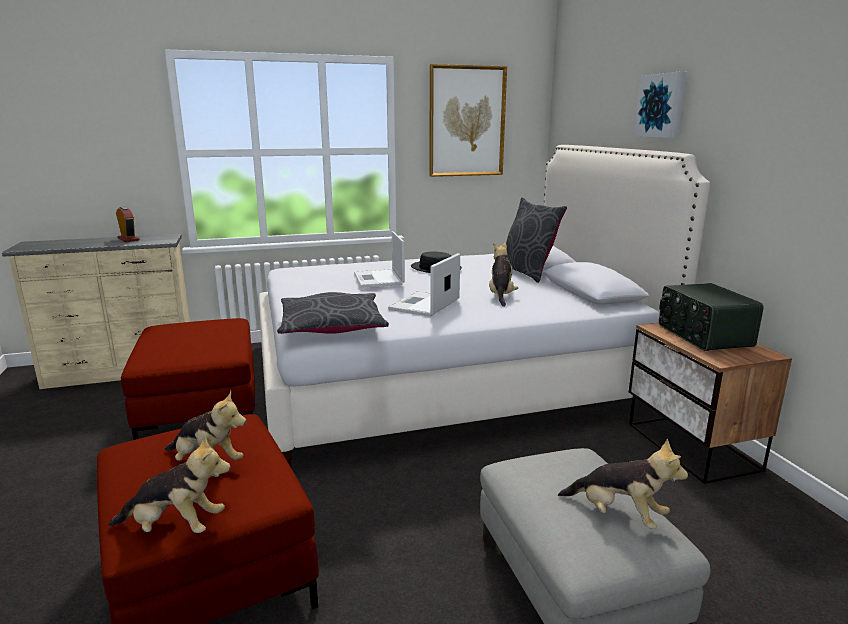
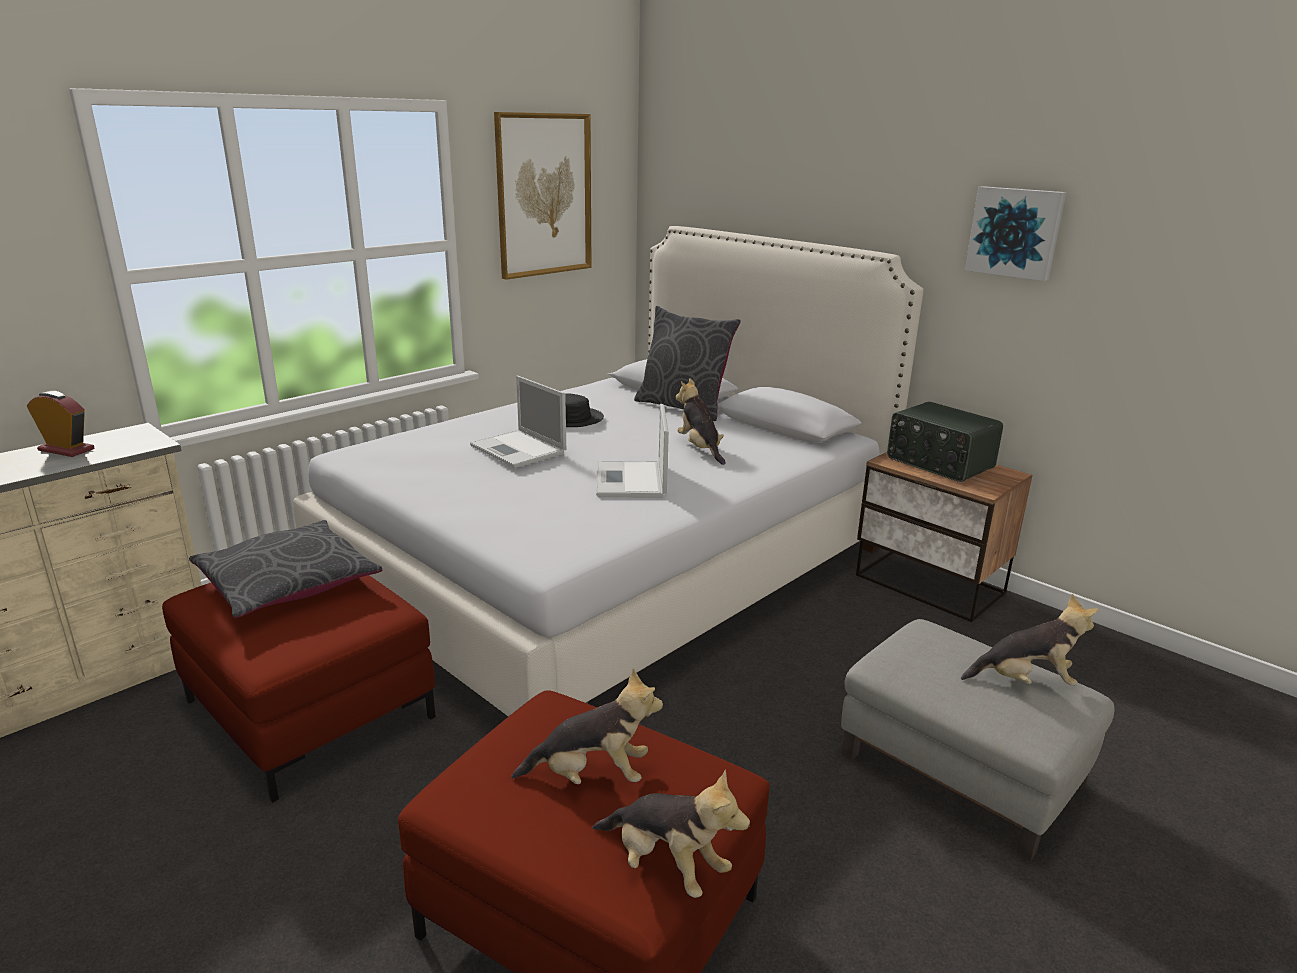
camera: 30 degrees left, 5 degrees up
(175, 527) = (666, 865): plush toy -> plush toy turned 60 degrees clockwise
(332, 326) = (562, 538): grey pillow -> grey pillow (288, 583)
(661, 106) = (838, 190): picture -> picture (1015, 232)

